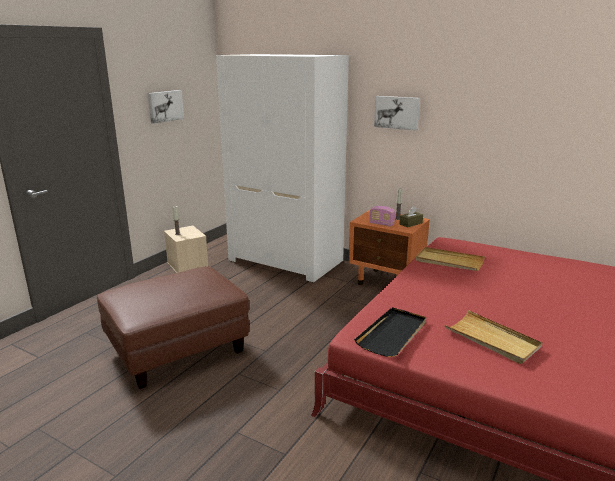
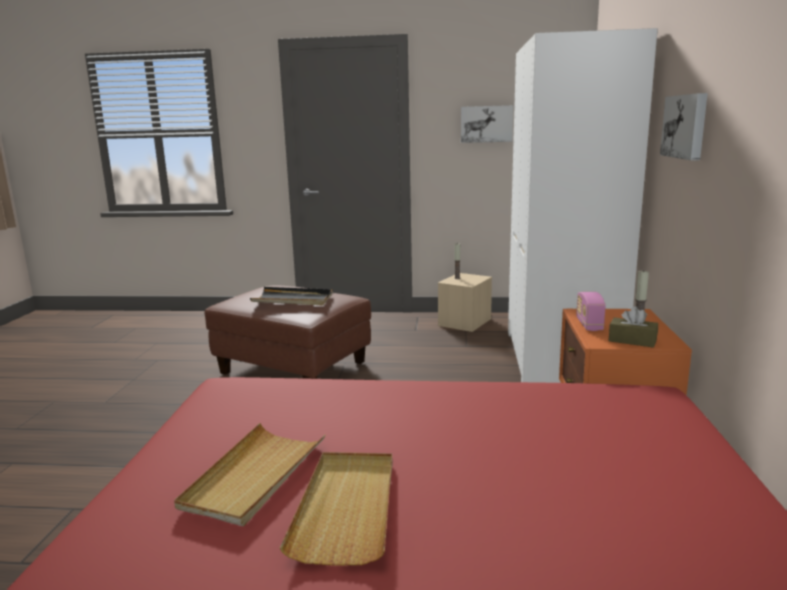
camera: 65 degrees right, 5 degrees down
(393, 334) = (240, 404): black tray -> black tray (293, 299)
(449, 261) = (548, 407): beige tray -> beige tray (347, 507)

